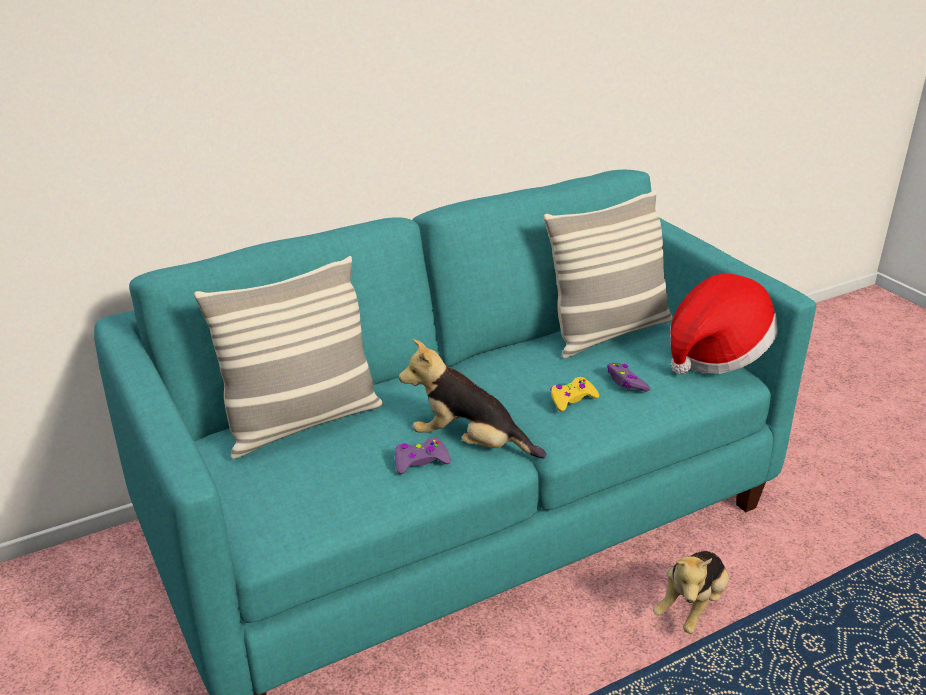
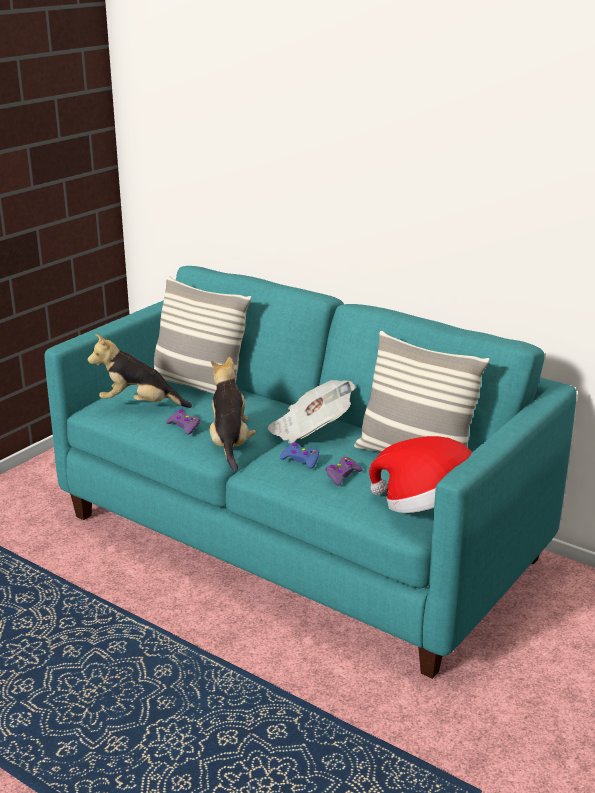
camera: 65 degrees right, 5 degrees down
(497, 376) = (310, 431): none -> newspaper
(572, 399) = (300, 460): yellow game controller -> blue game controller
(691, 606) = (277, 660): plush toy -> plush toy (139, 405)

